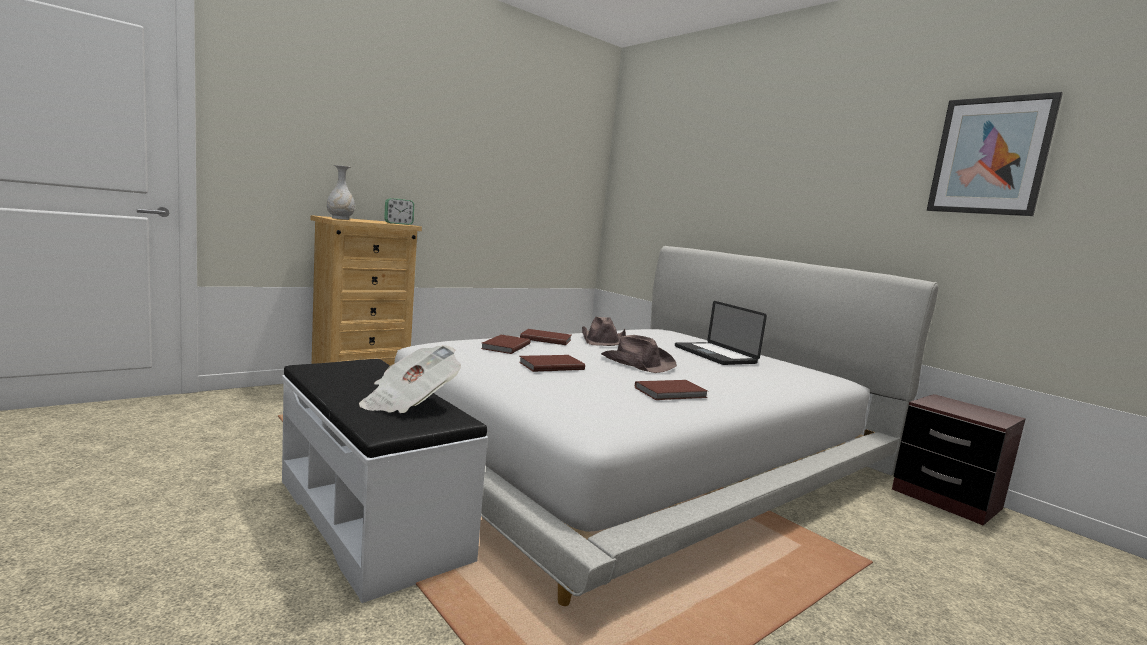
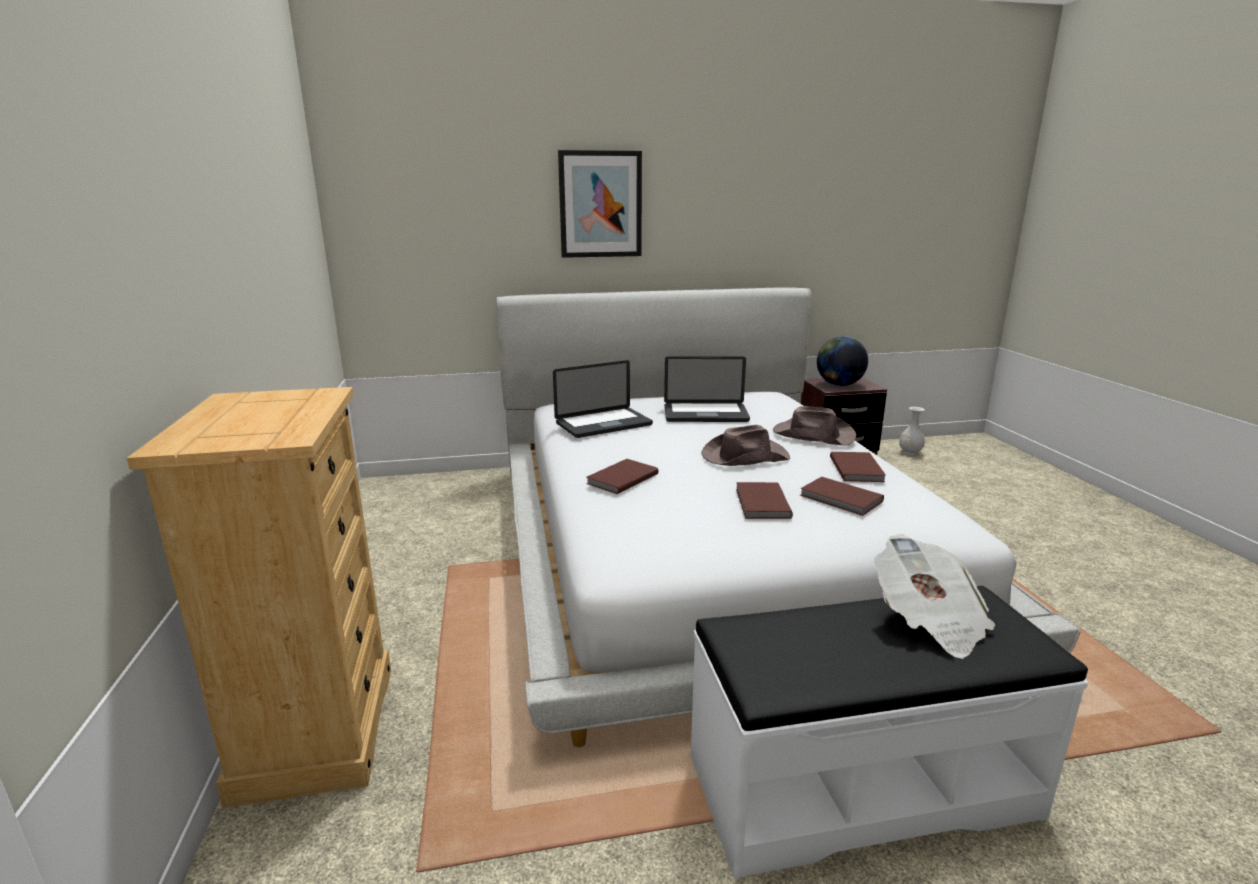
camera: 60 degrees left, 10 degrees up
(340, 219) = (253, 435): white vase -> white vase (910, 452)
(398, 223) = (309, 397): alarm clock -> none
(504, 346) = (660, 512): brown book -> brown book (841, 499)
(603, 340) = (633, 448): brown hat -> brown hat (812, 435)
(638, 334) = (603, 424): none -> laptop
(956, 407) = (839, 385): none -> globe
(990, 156) = (819, 173): picture -> picture (600, 204)

